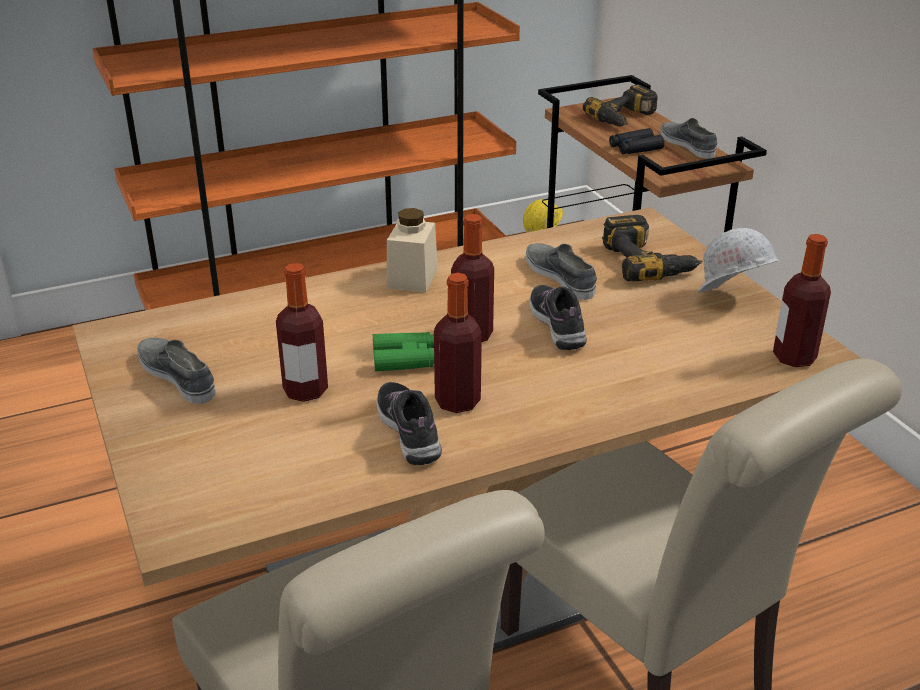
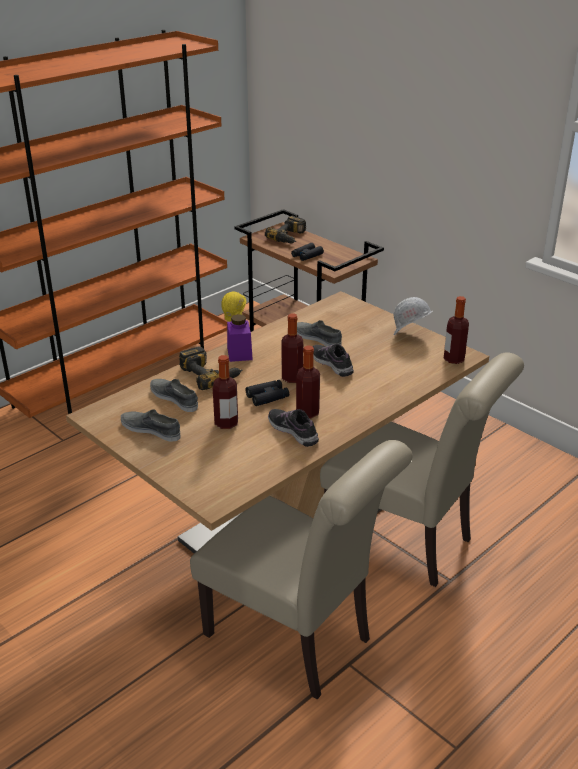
camera: 20 degrees left, 0 degrees up
(407, 359) = (267, 397): green binoculars -> black binoculars
(412, 278) = (239, 353): beige jar -> purple jar
(649, 261) = (358, 322): power drill -> power drill (210, 374)
(687, 145) = (334, 249): grey shoe -> grey shoe (174, 398)

